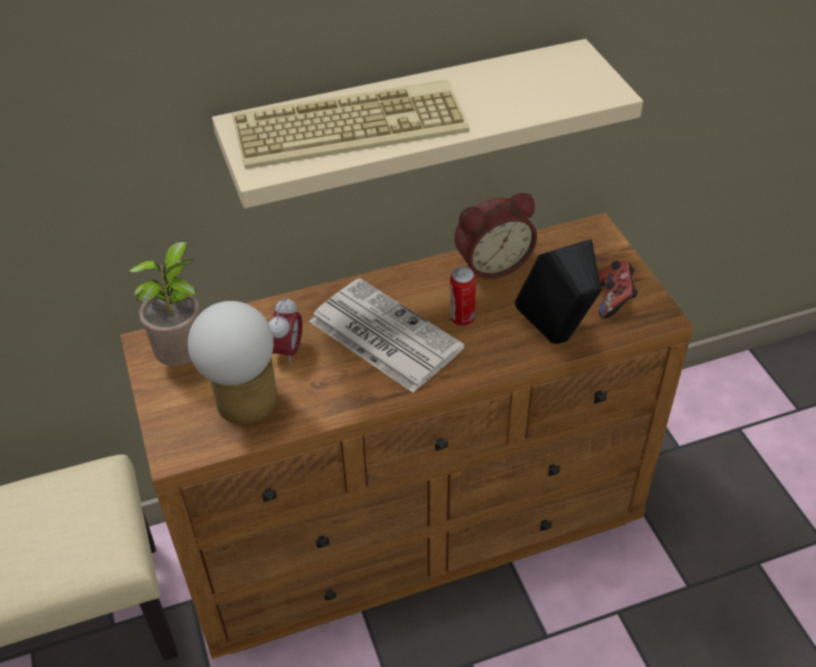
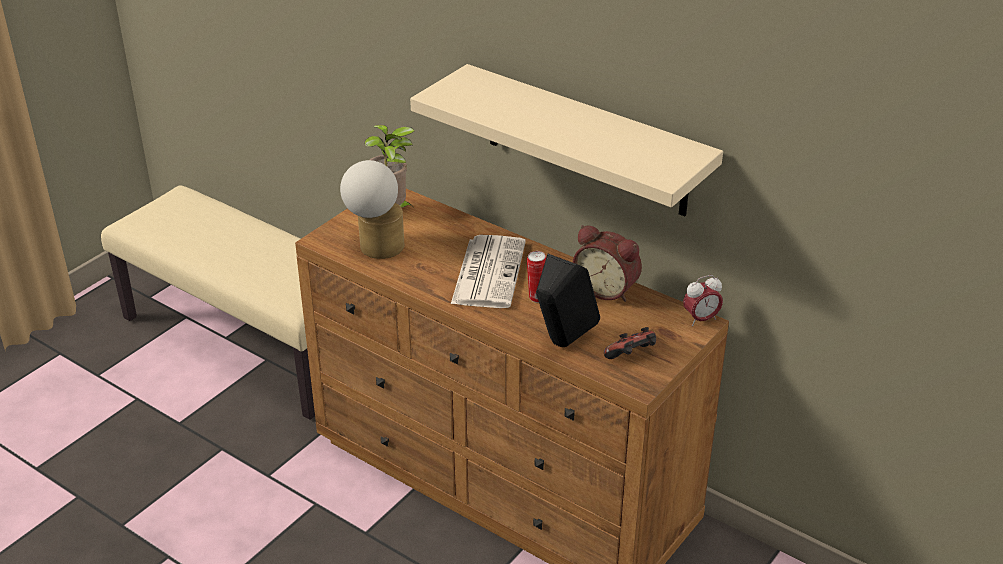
camera: 55 degrees right, 10 degrees down
(288, 351) = (435, 243): alarm clock -> alarm clock (701, 319)
(351, 124) = (511, 105): keyboard -> none

